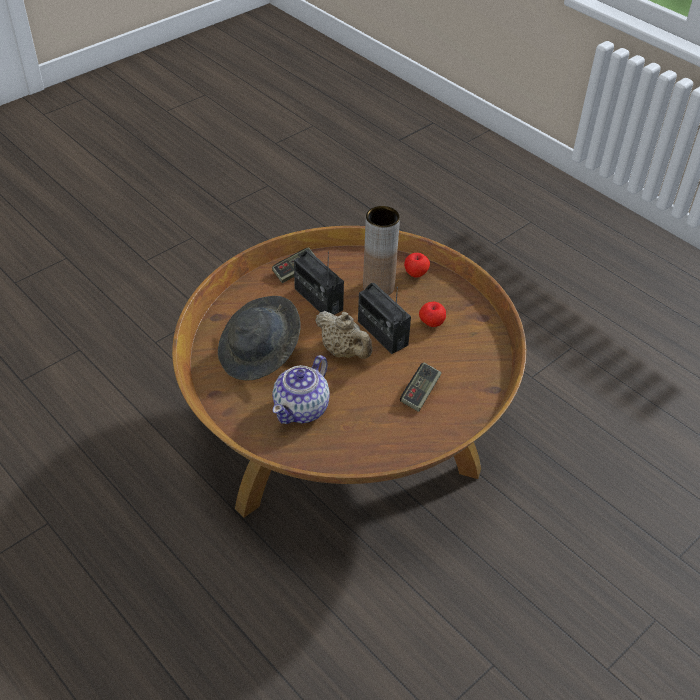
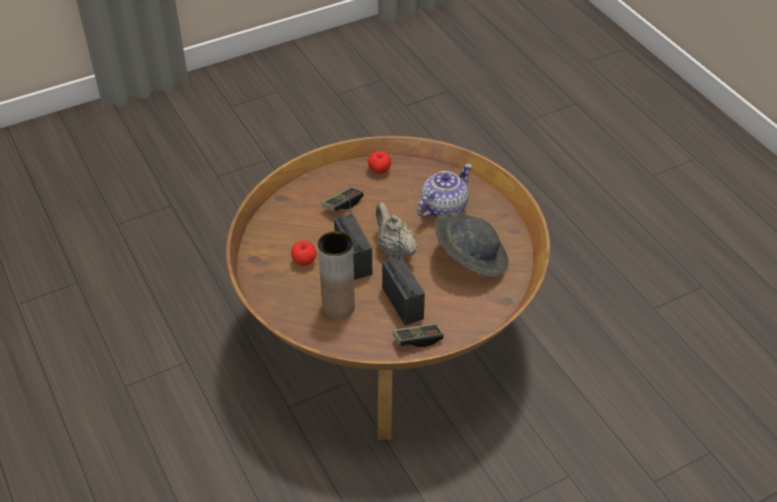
camera: 165 degrees left, 0 degrees up
(416, 273) = (294, 315): apple -> apple (379, 170)

